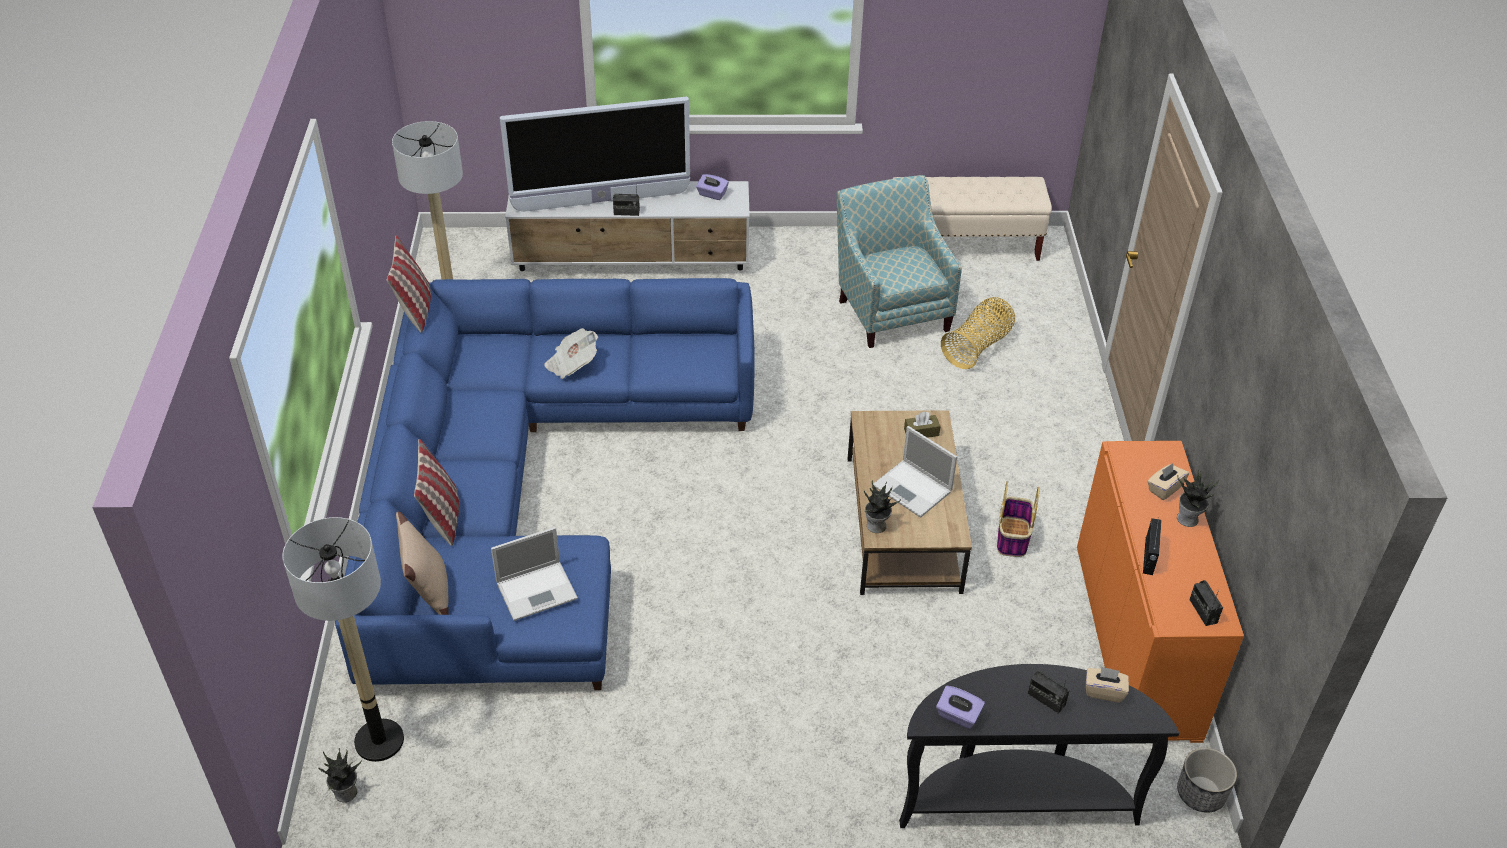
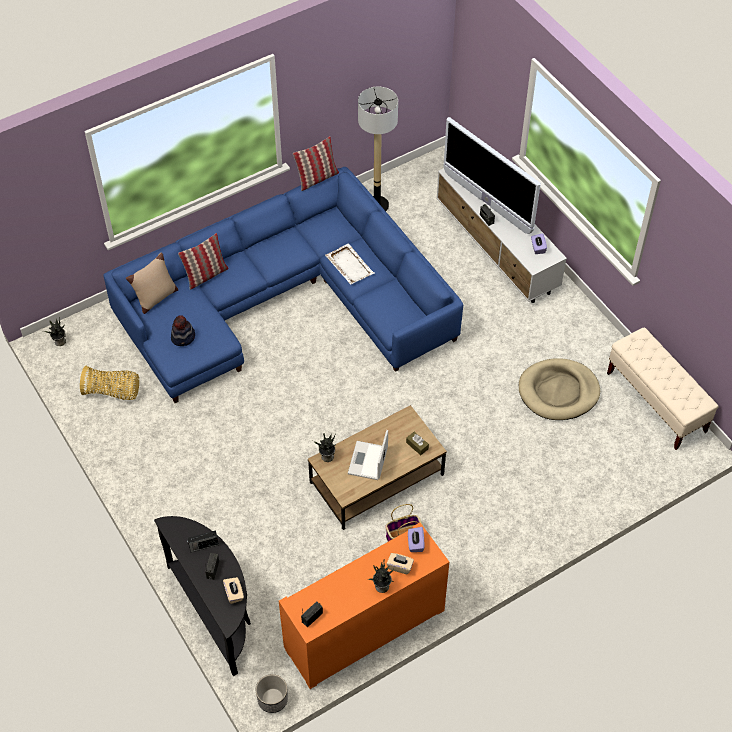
camera: 60 degrees right, 10 degrees up
(379, 740) = (94, 336): floor lamp -> none
(538, 590) = (183, 337): laptop -> hat
(572, 364) = (349, 265): newspaper -> white tray
(891, 308) = (558, 392): armchair -> beige dog bed
(958, 716) = (179, 535): purple tissue box -> purple tissue box (415, 543)
(978, 347) = (559, 452): basket -> basket (113, 392)
(1148, 557) = (337, 577): radio -> radio (203, 546)

